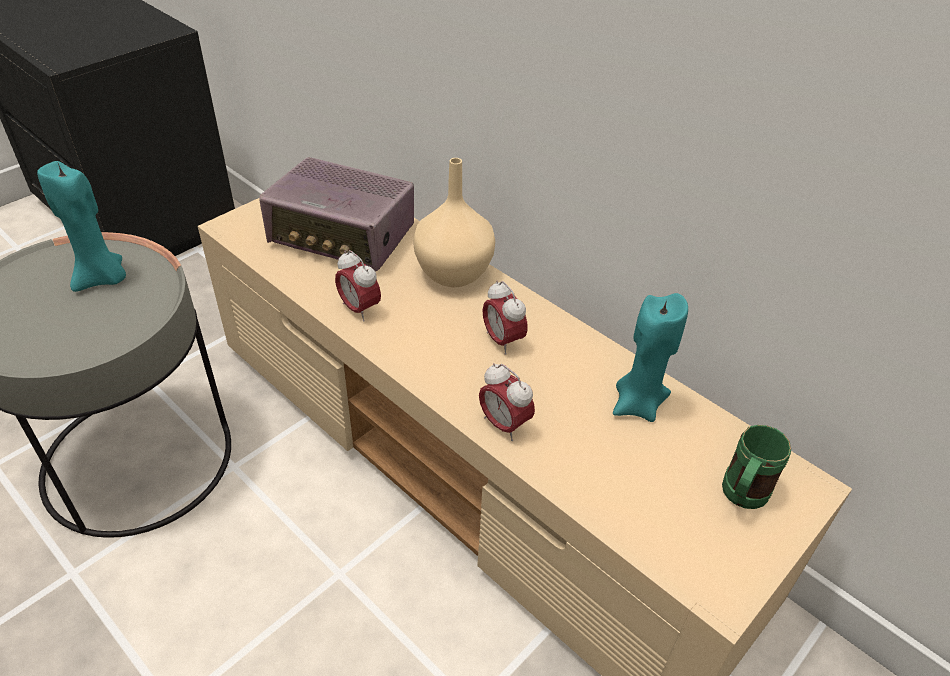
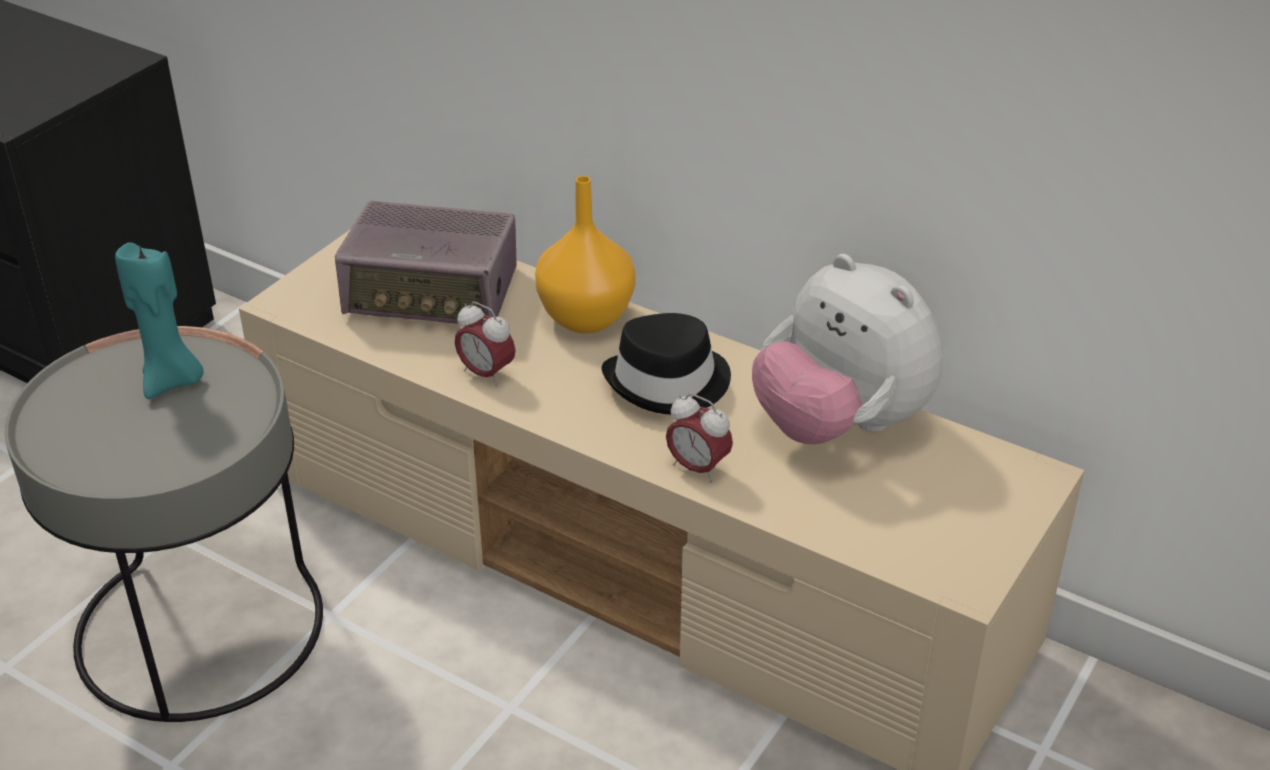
camera: 10 degrees left, 5 degrees down
(453, 272) = (585, 316): beige vase -> orange vase
(502, 341) = (669, 383): alarm clock -> black hat
(637, 405) = (840, 425): turquoise candle -> plush toy
(740, 498) = (969, 497): green mug -> none

